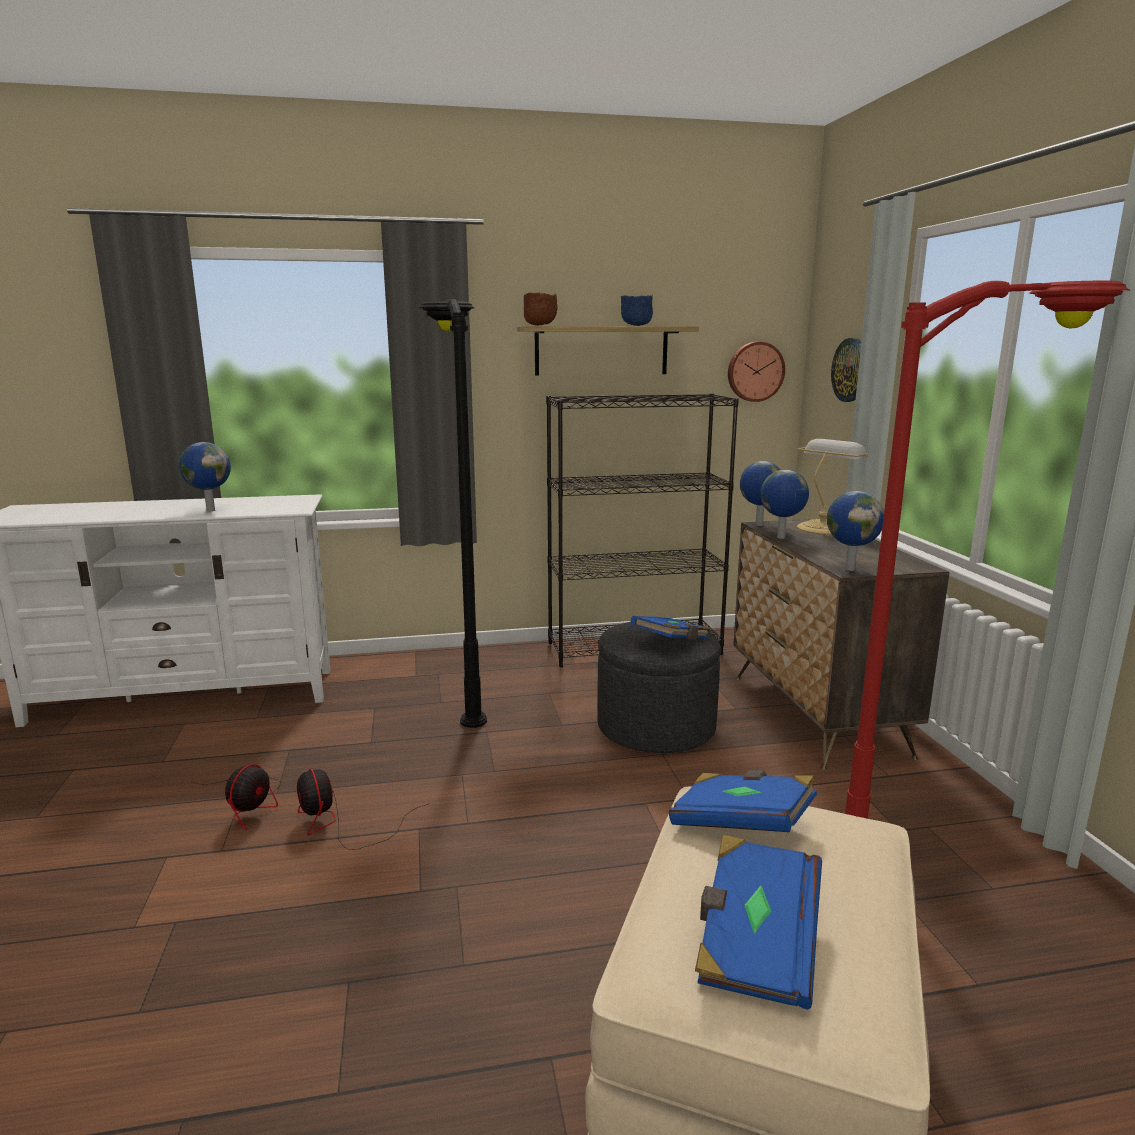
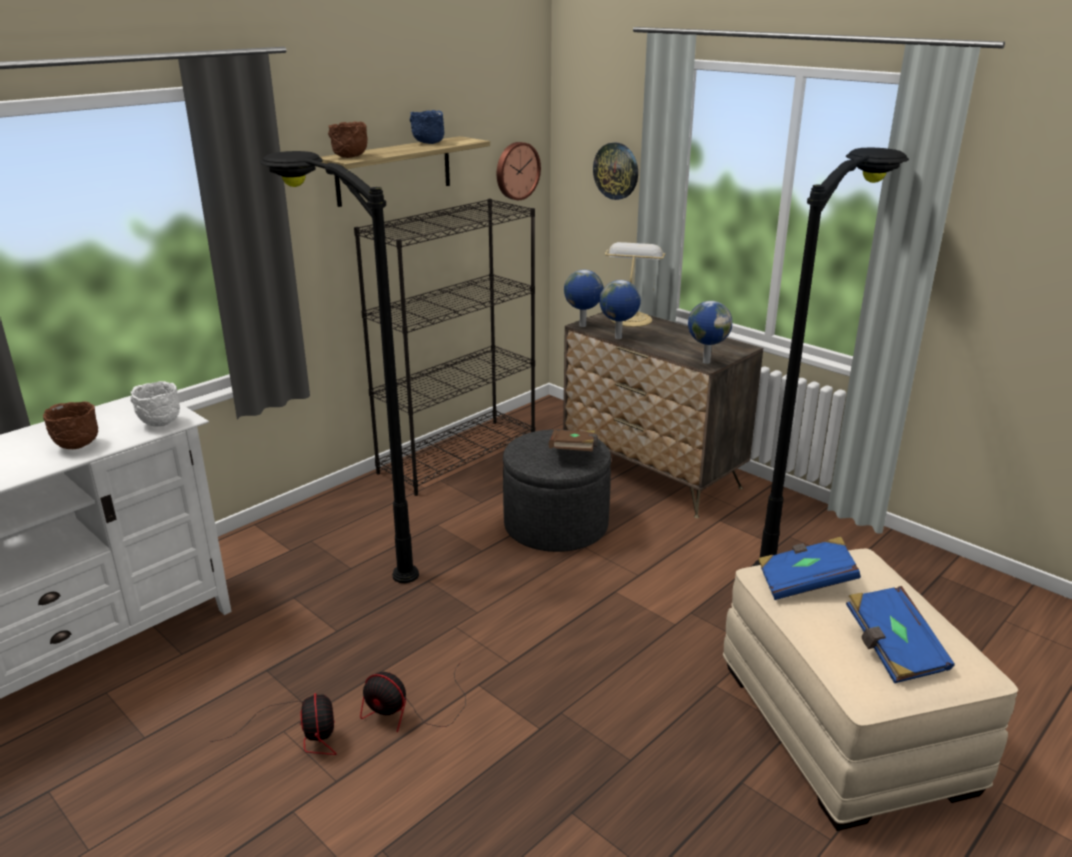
camera: 35 degrees left, 10 degrees up
(210, 510) = (76, 446): globe -> brown bowl
(278, 509) = (159, 424): none -> white bowl
(671, 642) = (573, 452): blue book -> brown book
(949, 833) = (803, 536): red floor lamp -> black floor lamp

